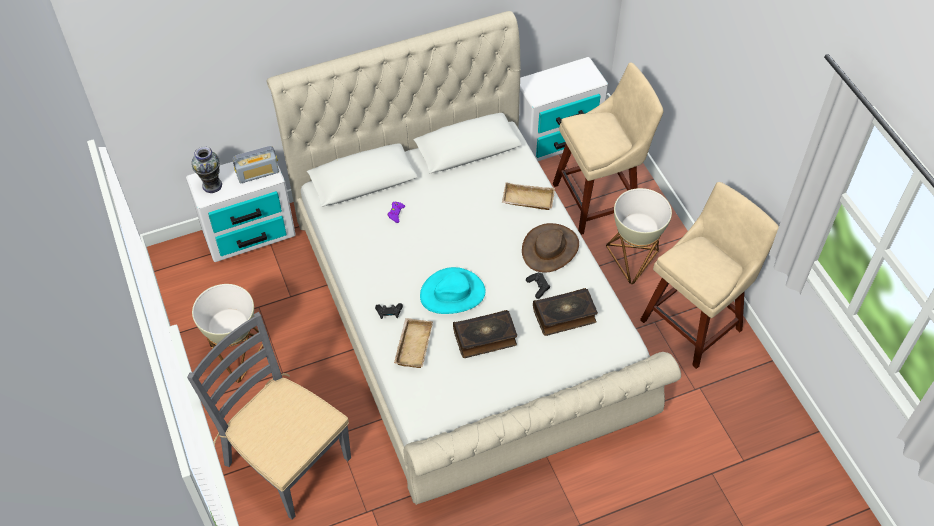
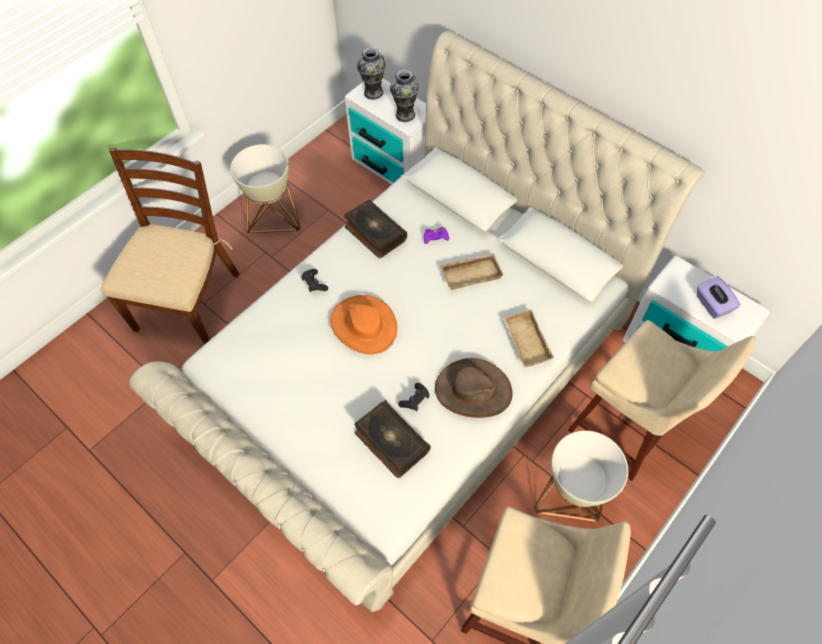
camera: 65 degrees right, 5 degrees up
(258, 173) = (405, 115): radio -> vase
(286, 460) = (188, 300): grey chair -> brown chair
(412, 345) = (285, 318): beige tray -> beige tray (471, 273)
(452, 293) = (364, 325): turquoise hat -> orange hat
(485, 338) = (323, 377): book -> book (374, 233)
(567, 82) = (712, 305): none -> purple tissue box

